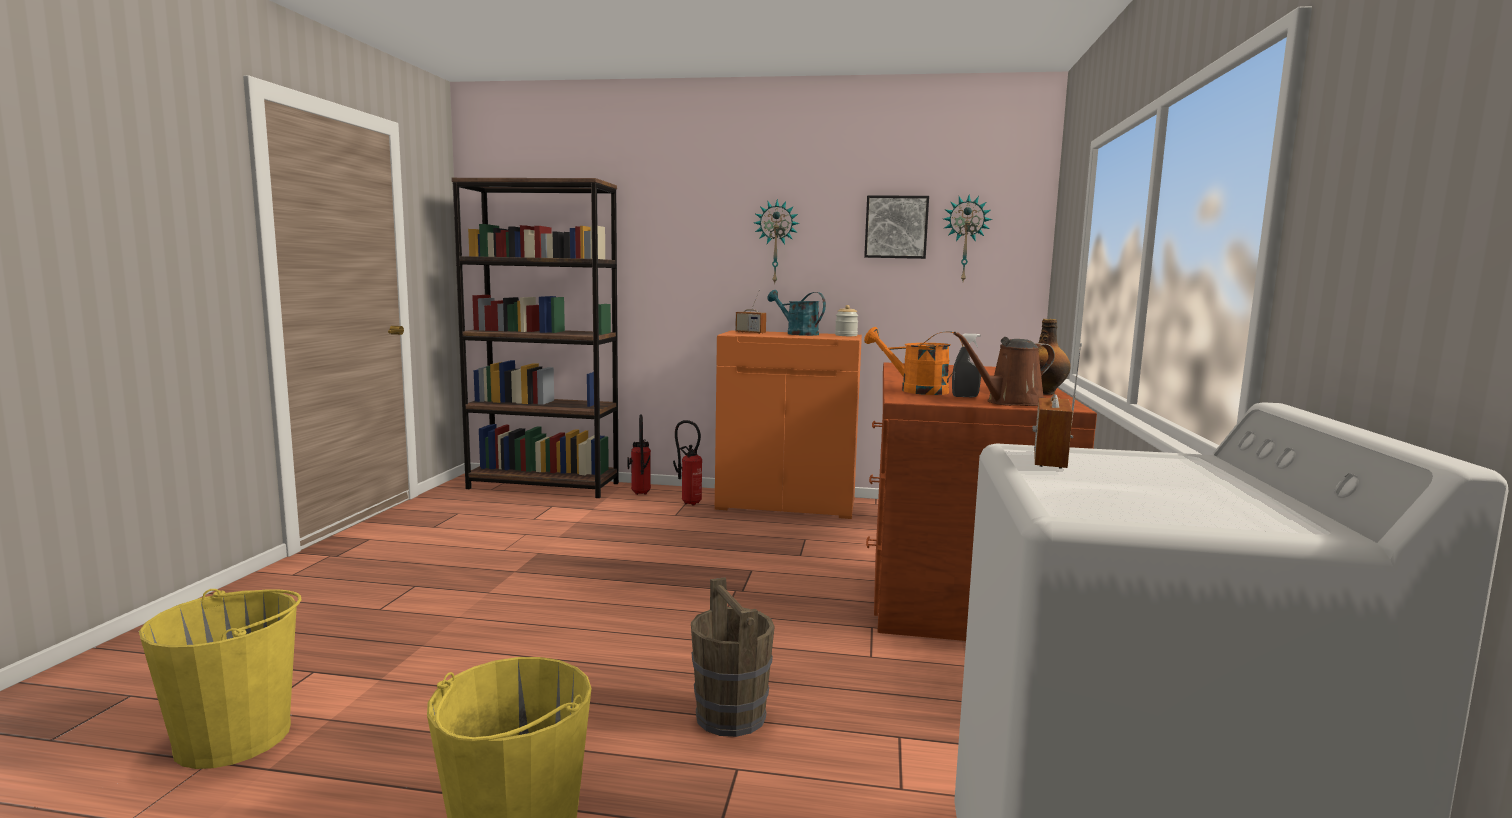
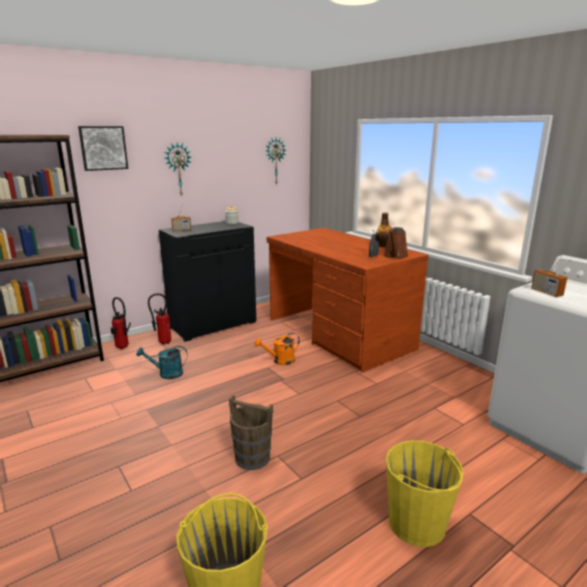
camera: 45 degrees left, 10 degrees up
(730, 715) = (383, 433): brown bucket -> brown bucket (252, 457)
(787, 504) = (213, 324): orange cabinet -> black cabinet
(797, 333) = (205, 226): turquoise watering can -> turquoise watering can (166, 374)
(896, 227) = (242, 156): picture -> picture (103, 148)
(915, 390) = (348, 257): orange watering can -> orange watering can (280, 361)

